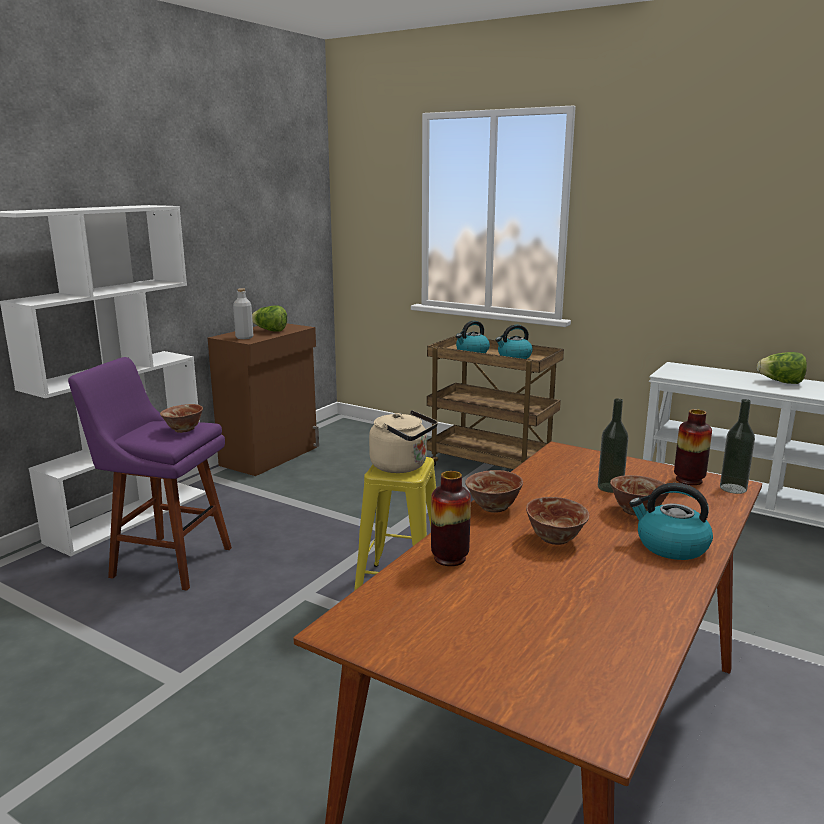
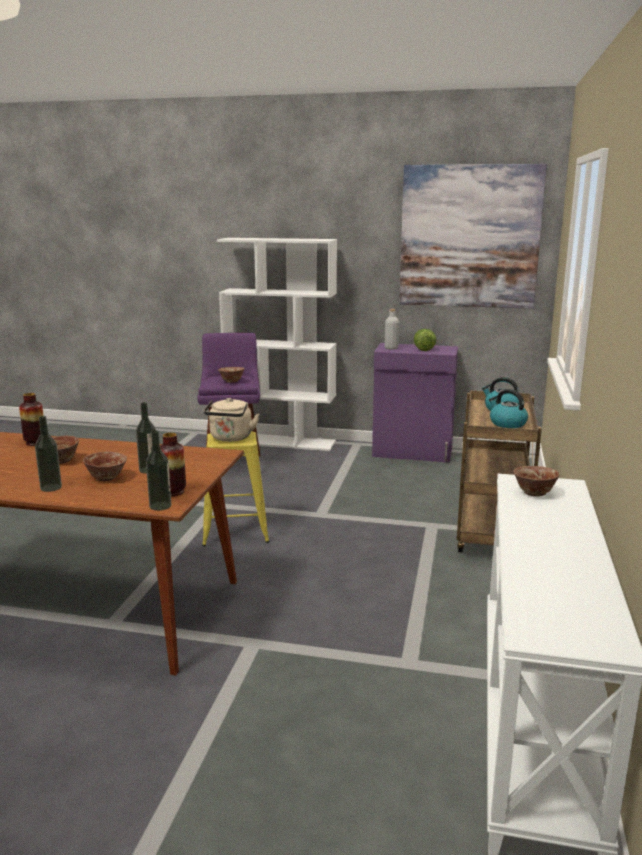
camera: 70 degrees right, 0 degrees up
(269, 196) = (469, 237): none -> picture
(271, 456) = (413, 453): brown cabinet -> purple cabinet
(493, 507) = (105, 445): bowl -> bowl (534, 493)
(670, 546) = (51, 487): kettle -> bottle
(781, 382) = (563, 538): lettuce -> none

